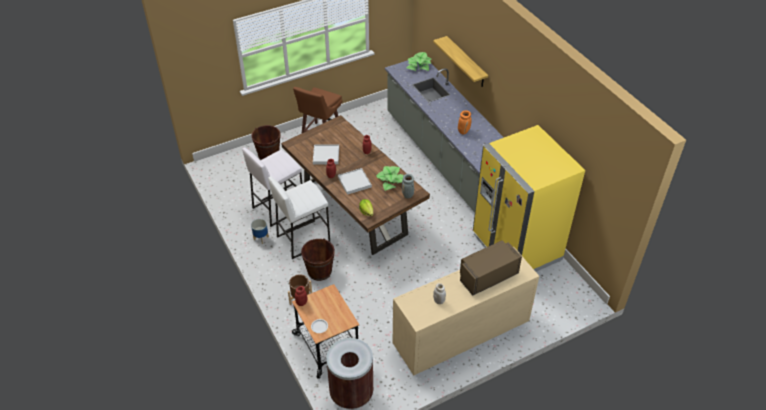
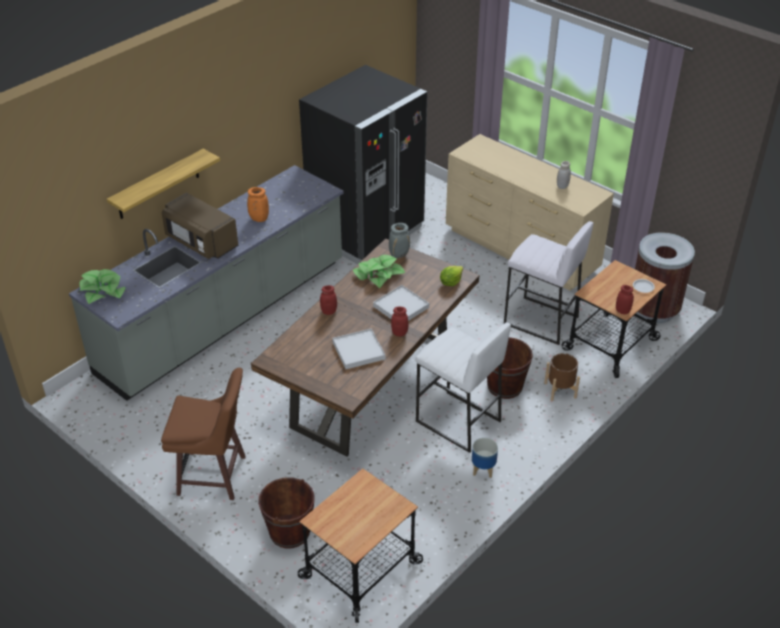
camera: 110 degrees left, 5 degrees down
(229, 173) = (361, 571): none -> cart
(278, 207) = (410, 472): white stool -> white stool (540, 321)
(487, 276) = (504, 162): brown microwave -> brown microwave (201, 242)
(516, 247) = (366, 232): yellow fridge -> black fridge

